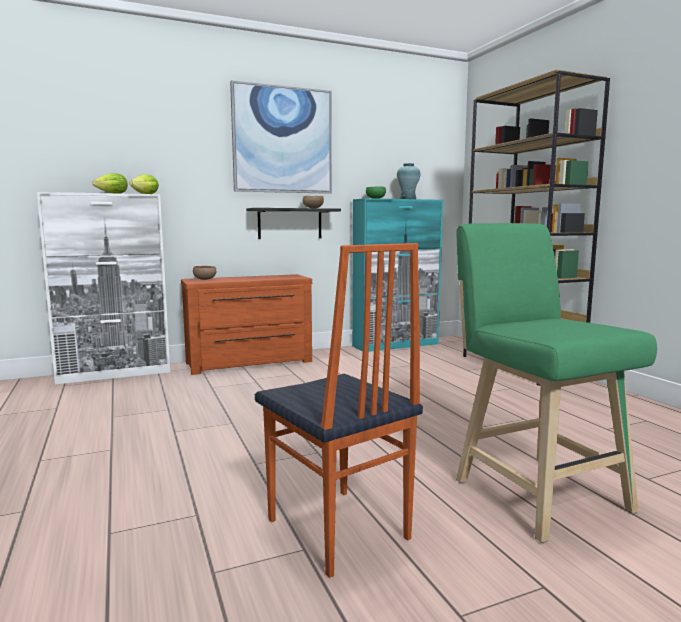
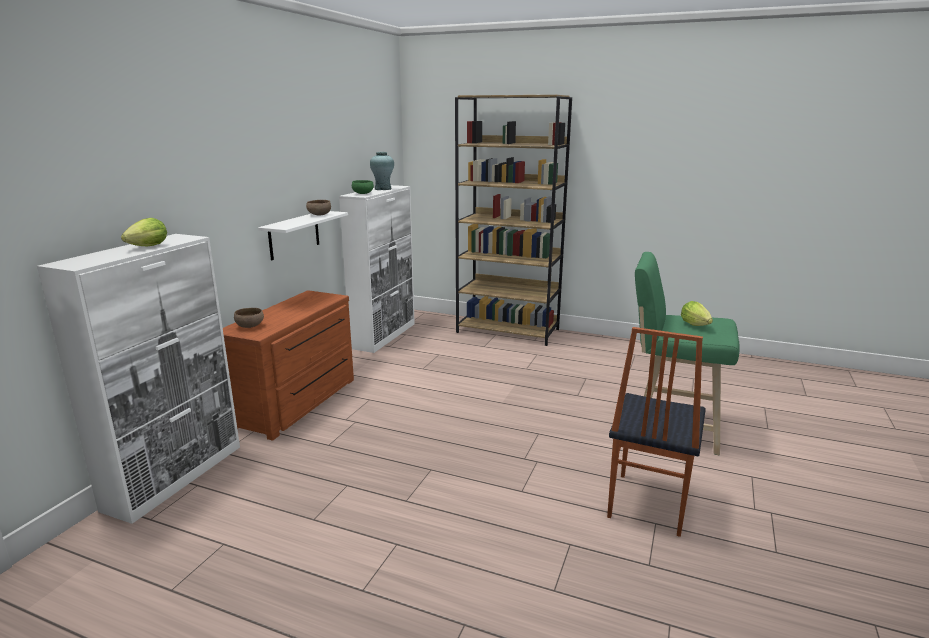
camera: 45 degrees left, 10 degrees up
(144, 194) = (184, 239): lettuce -> lettuce (696, 326)
(283, 140) = (280, 139): picture -> none
(290, 223) = (294, 235): black shelf -> white shelf
(336, 530) = (646, 503): chair -> chair turned 105 degrees clockwise
(396, 345) = (384, 335): turquoise cabinet -> white cabinet

